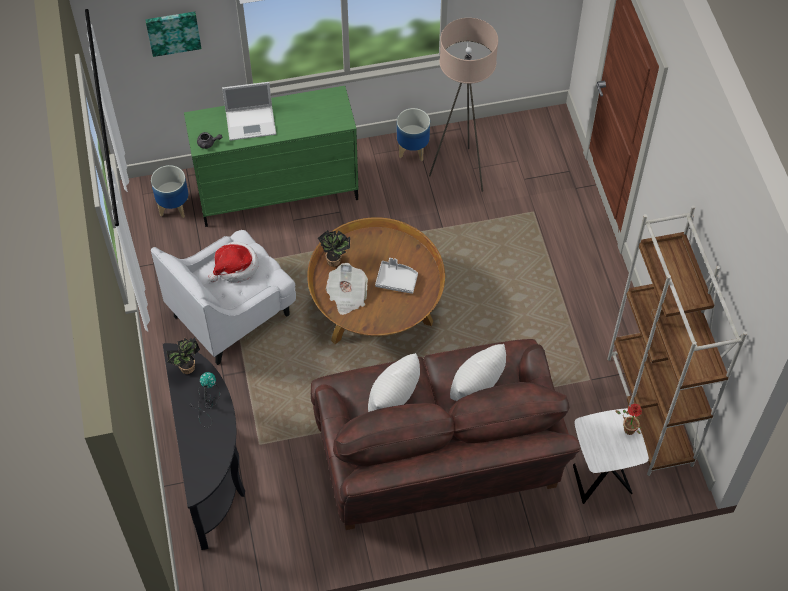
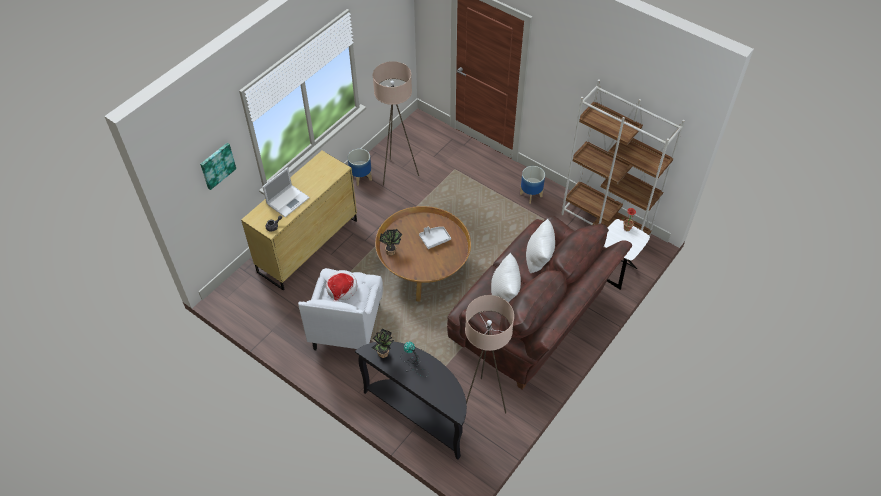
camera: 40 degrees left, 5 degrees down
(174, 206) = (253, 292): planter -> planter (530, 195)
(278, 192) = (307, 245): green dresser -> beige dresser
(291, 509) = (483, 401): none -> beige floor lamp
(347, 296) = (416, 264): newspaper -> none

